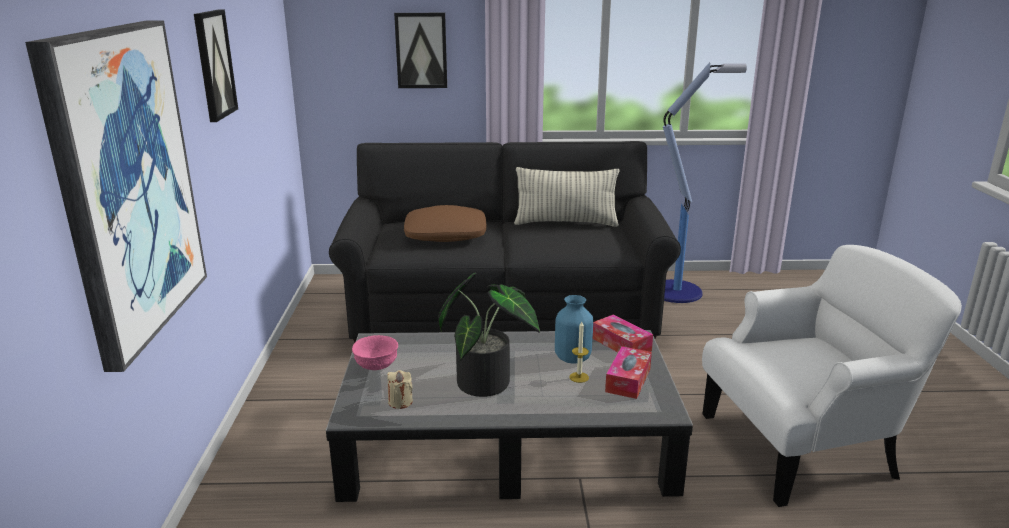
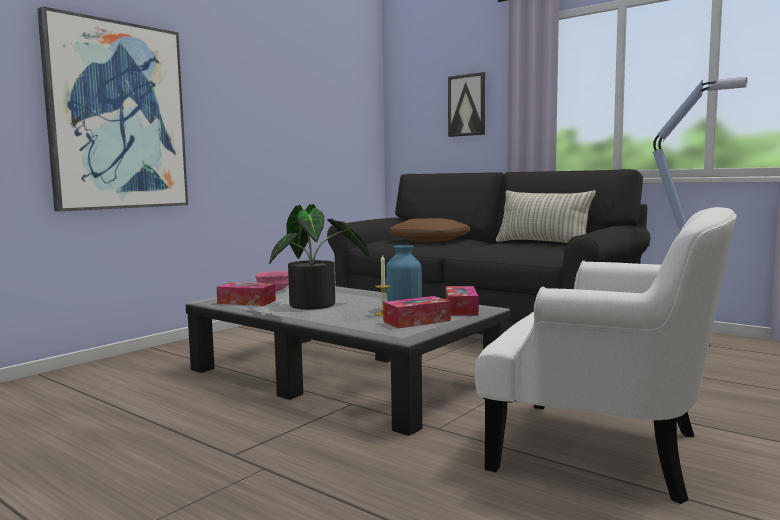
camera: 40 degrees right, 15 degrees down
(214, 64) = (256, 85): picture -> none
(400, 402) = (246, 302): beige candle -> tissue box

